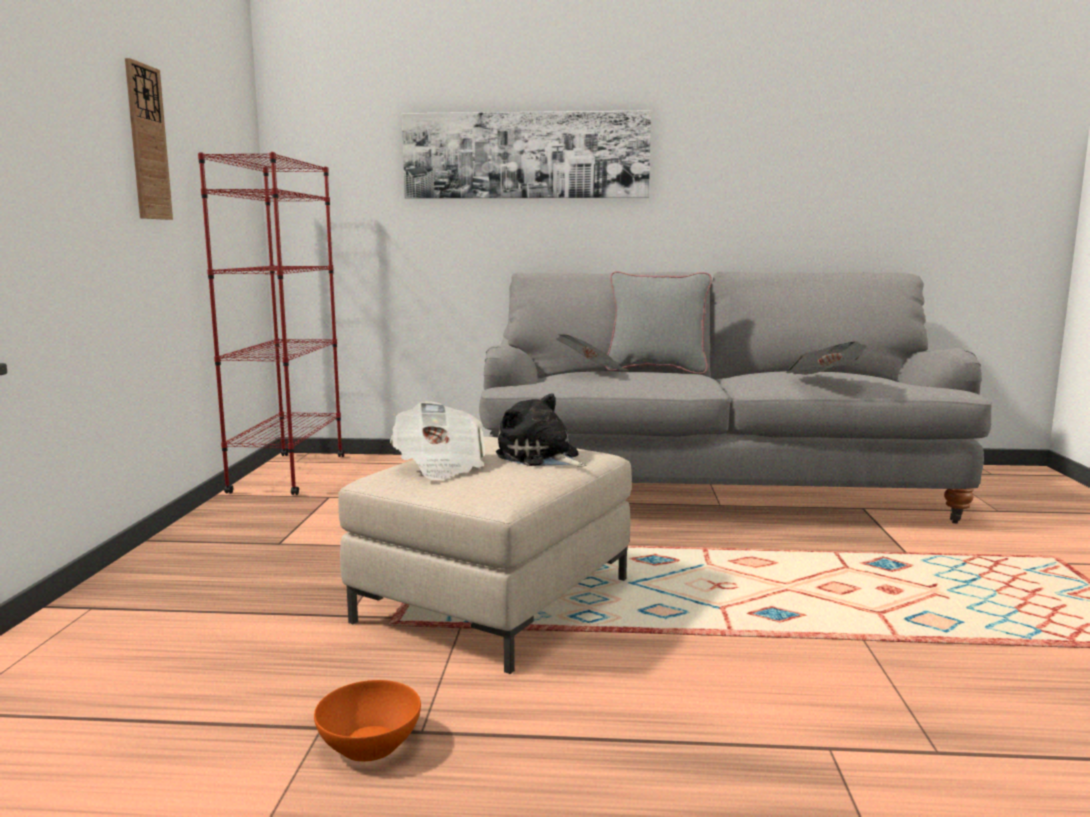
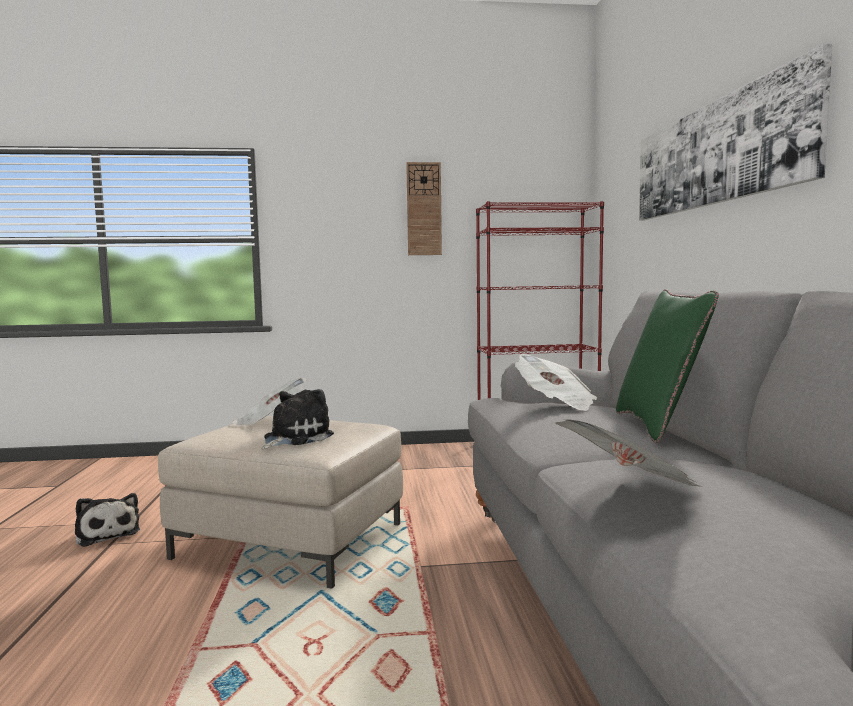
camera: 80 degrees right, 5 degrees down
(369, 744) = (107, 533): orange bowl -> plush toy
(656, 370) = (658, 426): grey pillow -> green pillow

